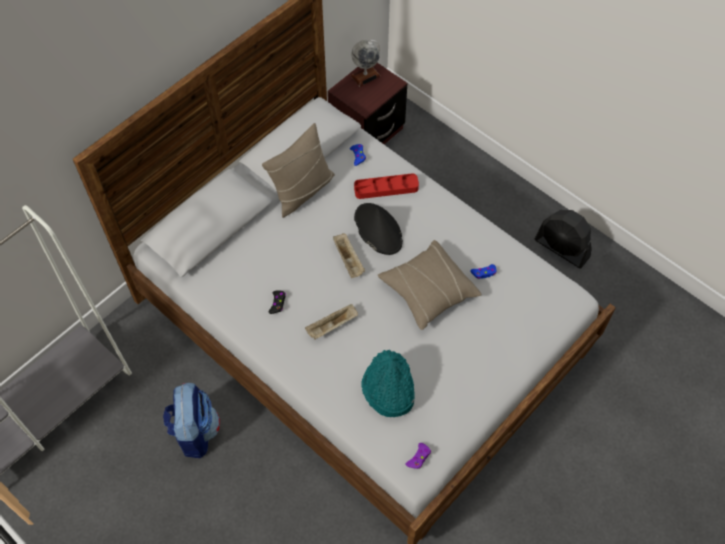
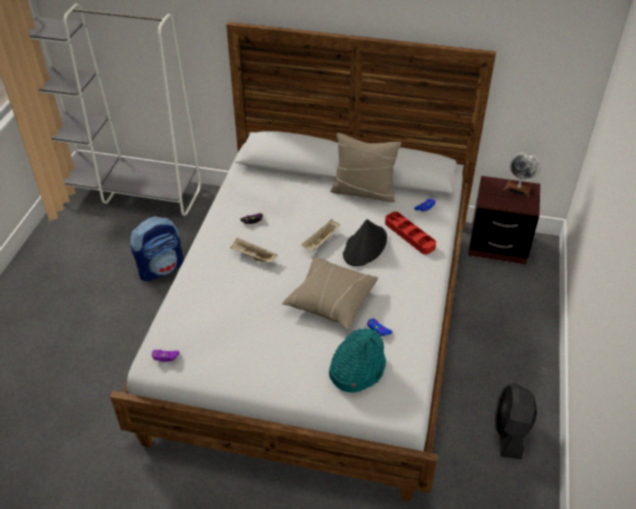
camera: 60 degrees right, 15 degrees down
(388, 390) = (216, 311): turquoise hat -> turquoise hat (356, 369)

